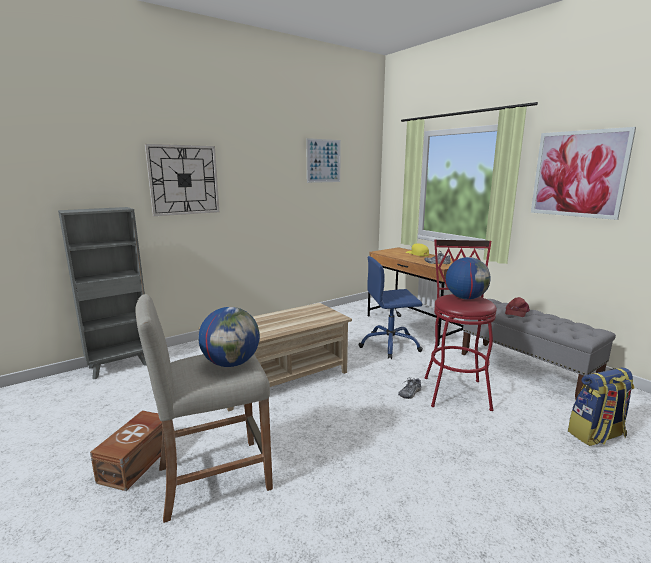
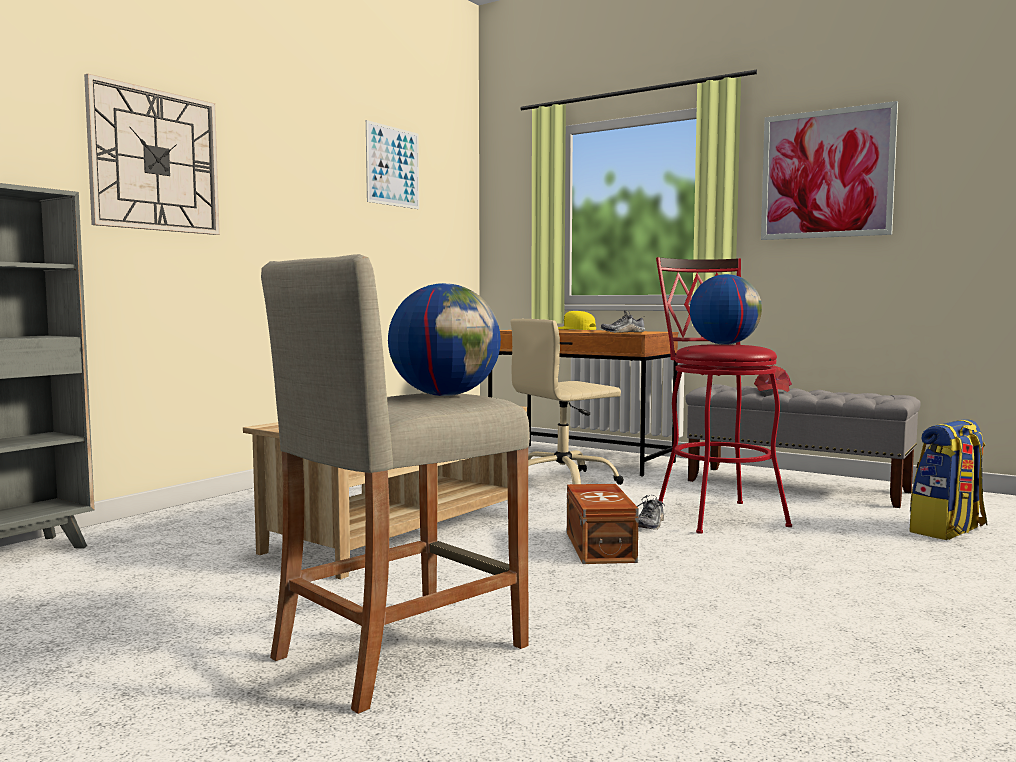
camera: 20 degrees left, 10 degrees down
(138, 461) = (212, 658): brown storage box -> brown storage box (601, 546)
(390, 345) = (562, 482): blue office chair -> beige office chair

